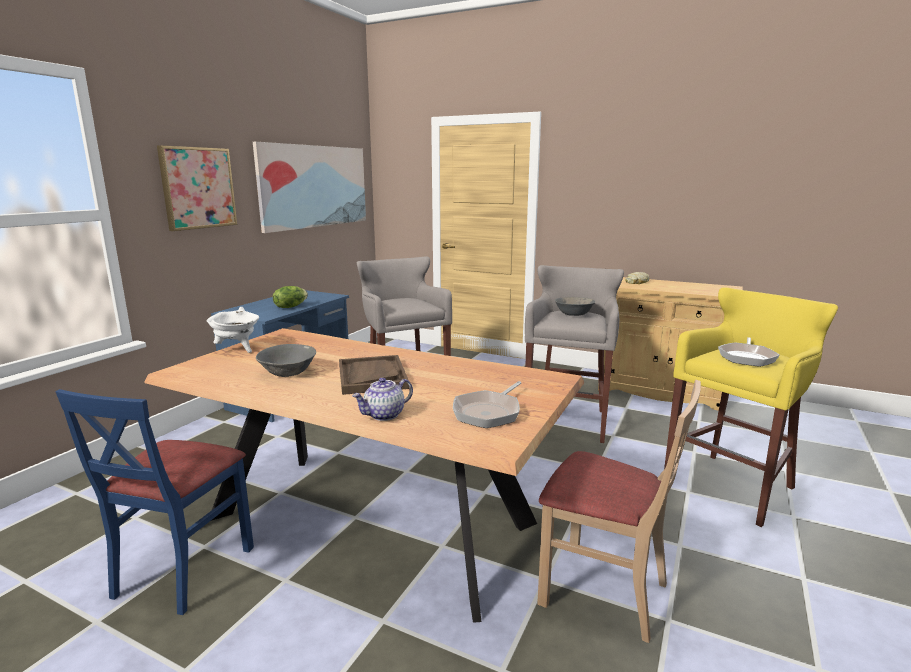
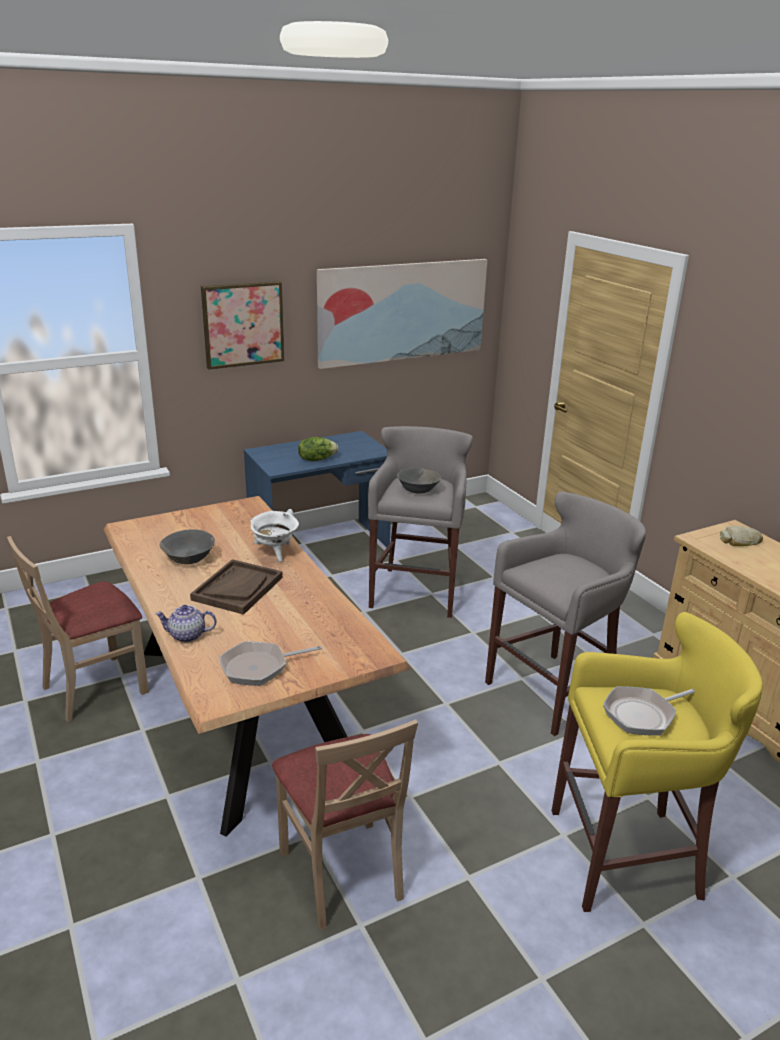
camera: 35 degrees right, 10 degrees up
(183, 570) = (95, 688): blue chair -> beige chair
(237, 349) = (191, 515): white cooking pot -> white cooking pot (275, 553)
(574, 314) = (572, 569): grey bowl -> grey bowl (418, 490)

